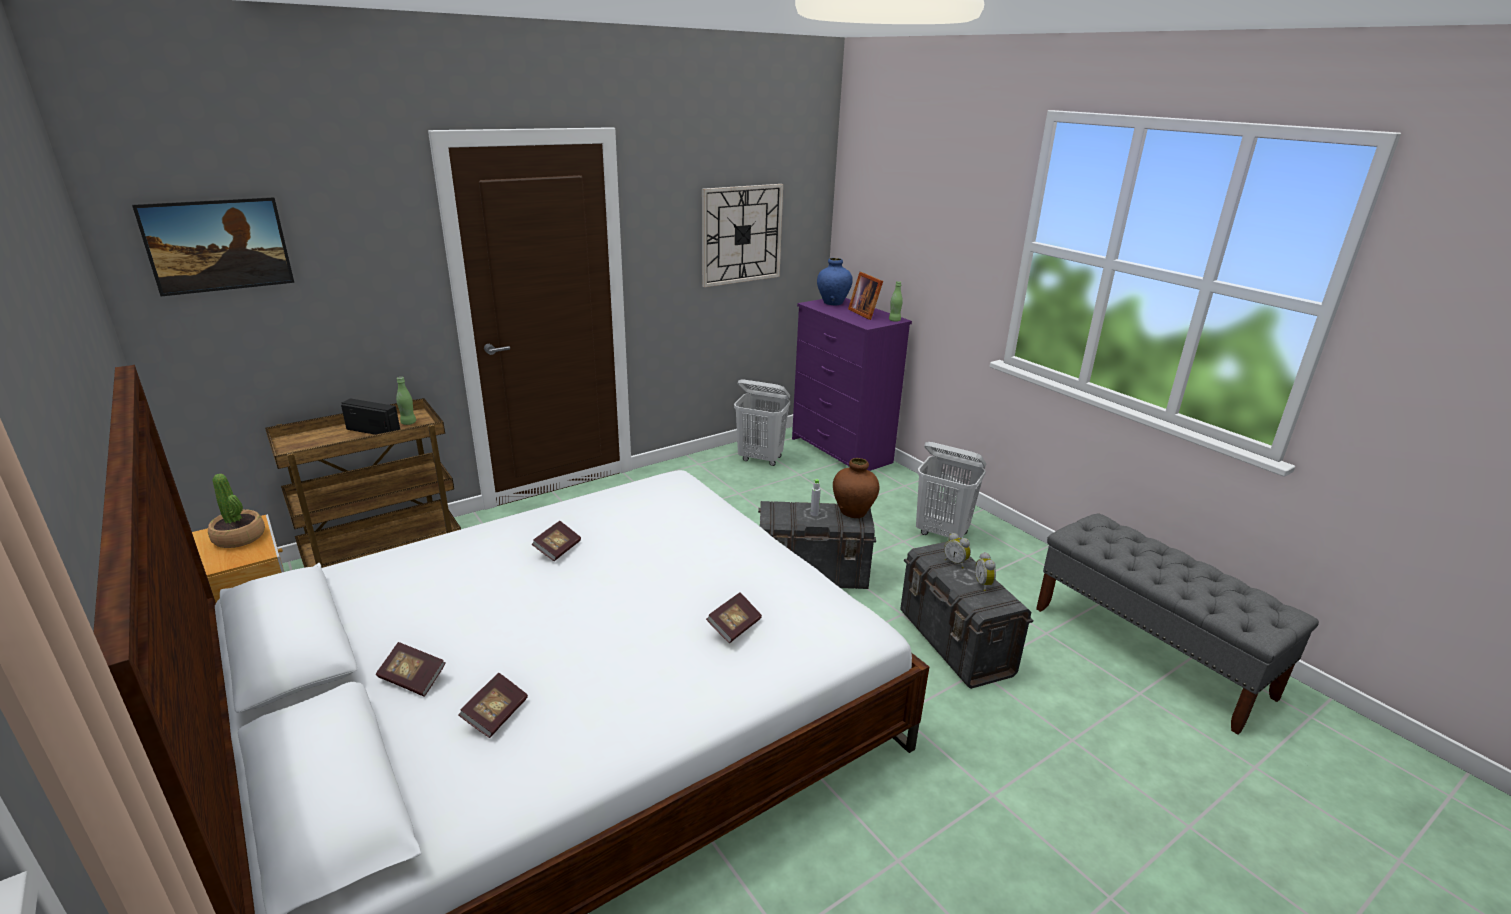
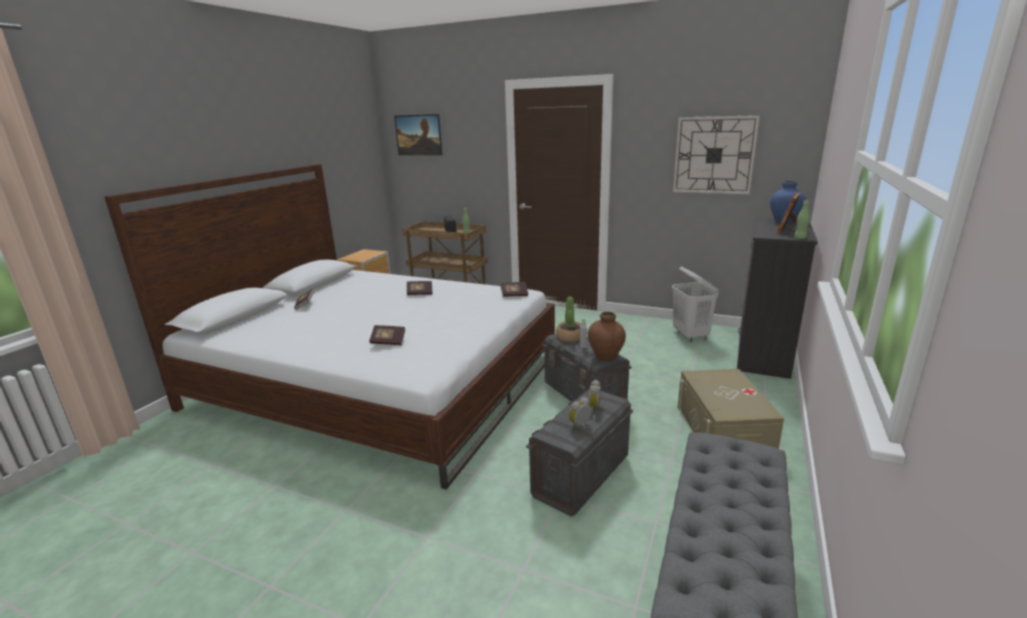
camera: 60 degrees right, 5 degrees down
(239, 537) = (367, 254): potted plant -> potted plant (570, 337)
(496, 715) = (290, 323): book -> book (514, 295)
(841, 451) = (762, 355): purple dresser -> black dresser
(942, 534) = (723, 430): white laundry basket -> beige storage box

